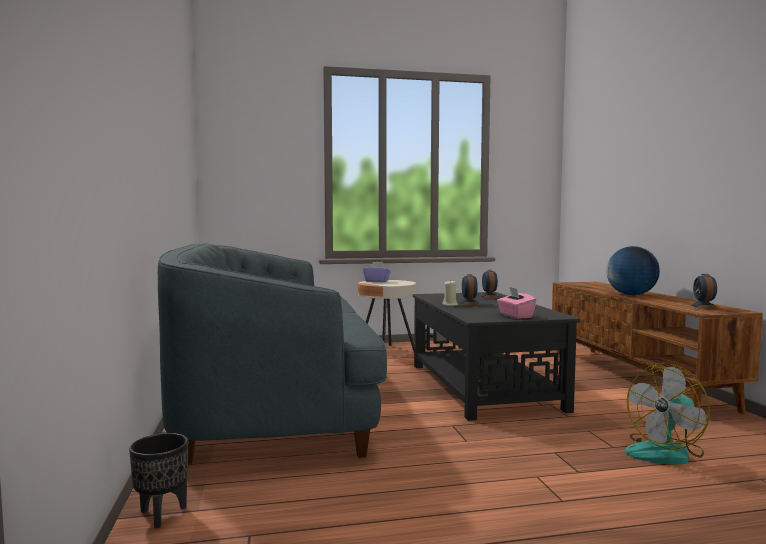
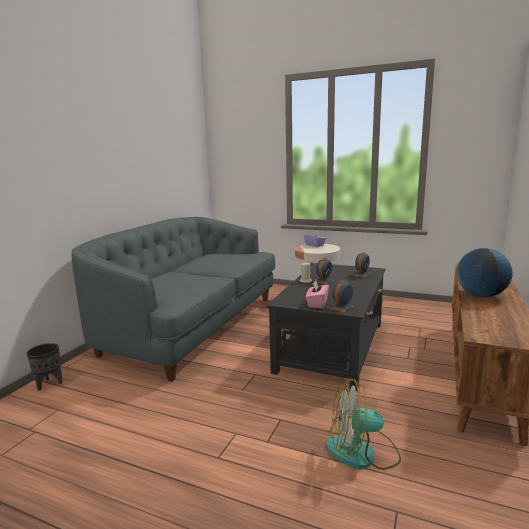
camera: 35 degrees right, 10 degrees up
(704, 306) = (505, 328): alarm clock -> alarm clock (342, 307)

